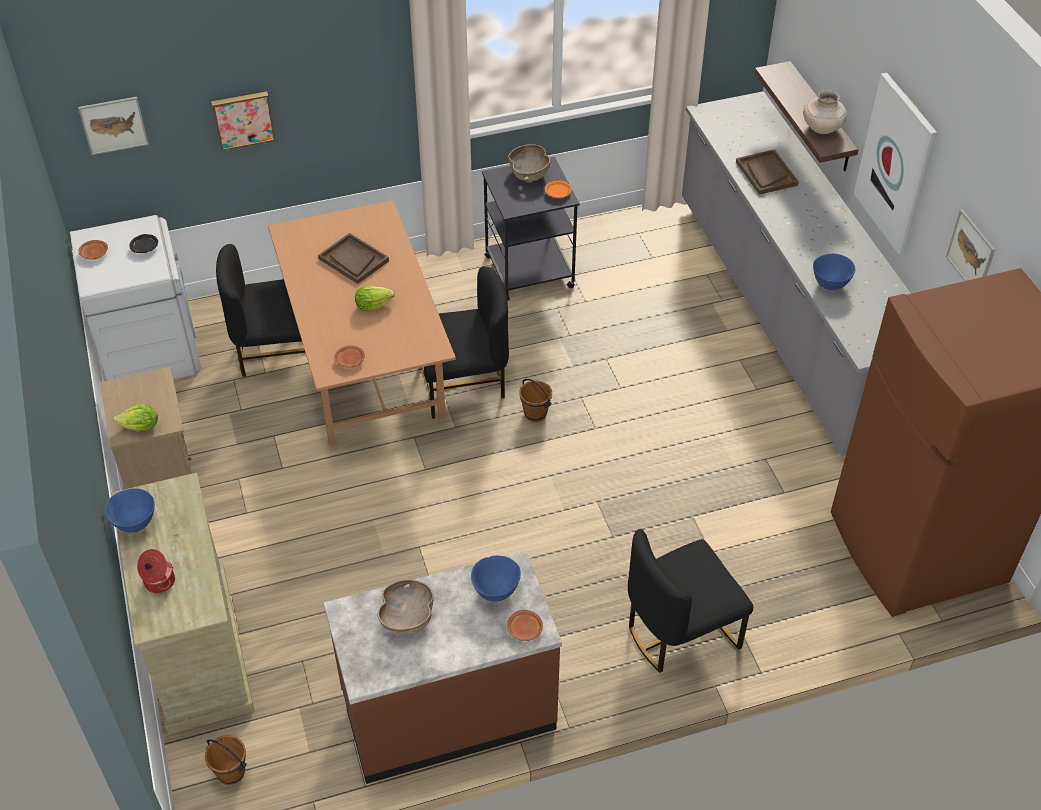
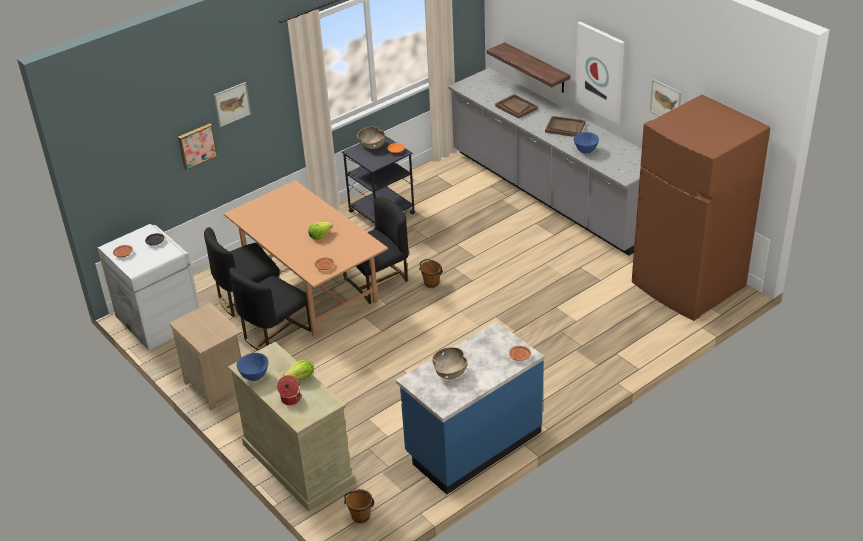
camera: 20 degrees left, 10 degrees down
(113, 125) = (120, 164): picture -> picture (232, 104)
(140, 427) = (213, 337): lettuce -> lettuce (301, 378)
(353, 260) = (291, 216): brown tray -> brown tray (565, 128)
(448, 711) = (472, 444): brown counter -> blue counter
(495, 591) = (491, 344): blue bowl -> none
(680, 632) = (582, 364): black chair -> black chair (275, 333)
(822, 128) = (544, 70): beige vase -> none

